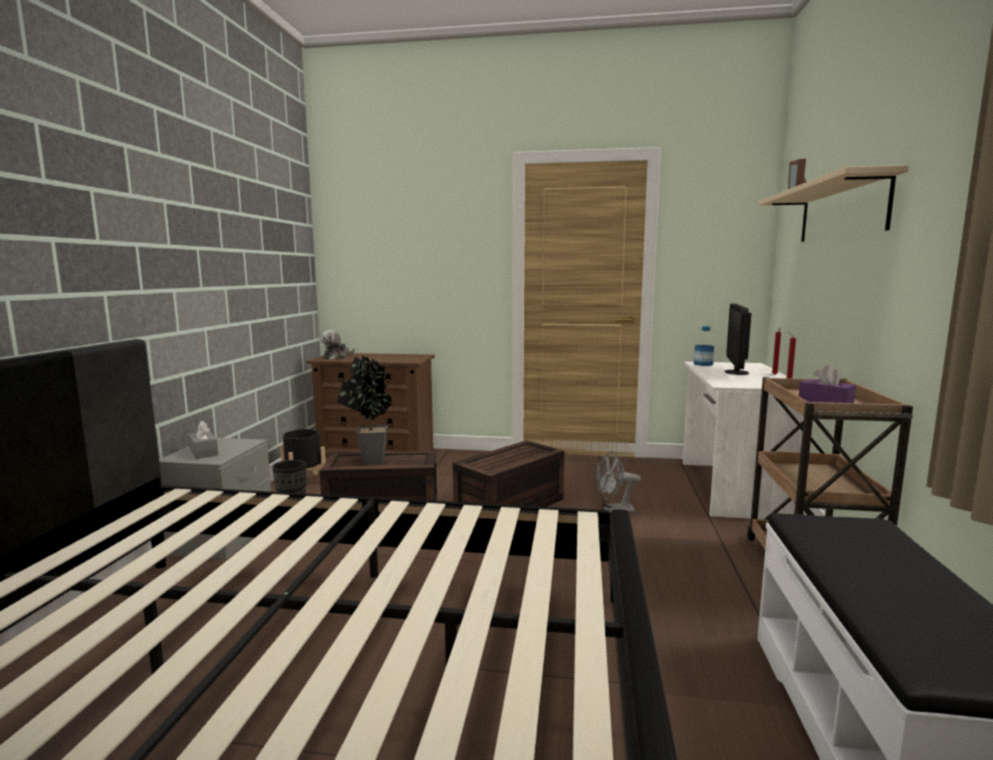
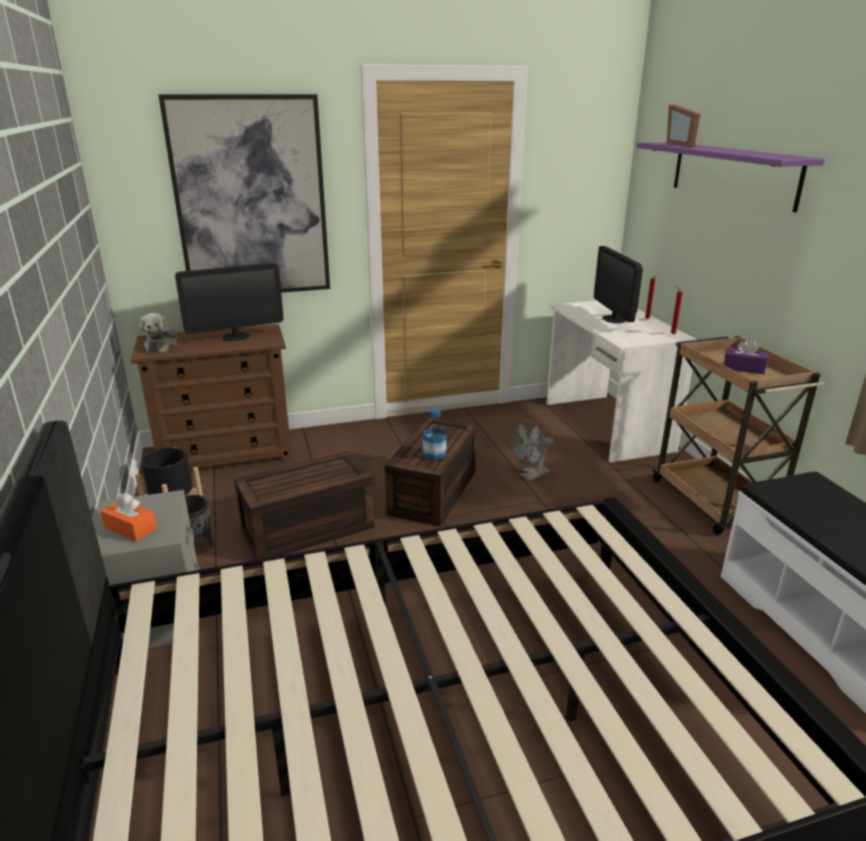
camera: 25 degrees left, 15 degrees up
(203, 452) = (130, 528): grey tissue box -> orange tissue box
(370, 462) = (295, 483): potted plant -> none
(392, 357) = (236, 336): none -> monitor
(422, 254) = (251, 199): none -> picture
(703, 364) = (572, 308): bottle -> bottle (434, 454)
(841, 211) = (733, 174): beige shelf -> purple shelf

